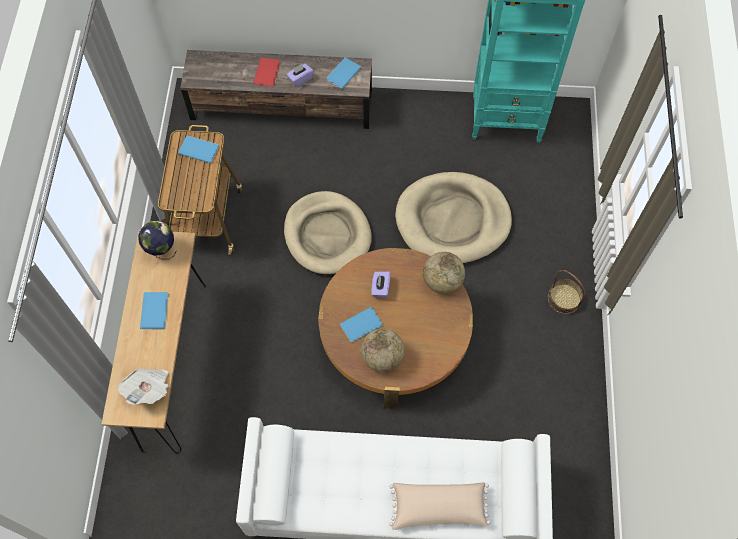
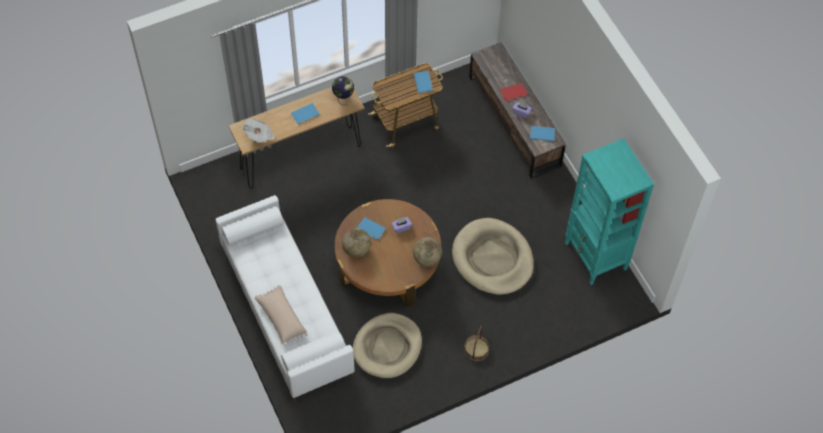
camera: 60 degrees right, 5 degrees down
(327, 235) = (436, 193): beige dog bed -> beige dog bed (387, 347)

